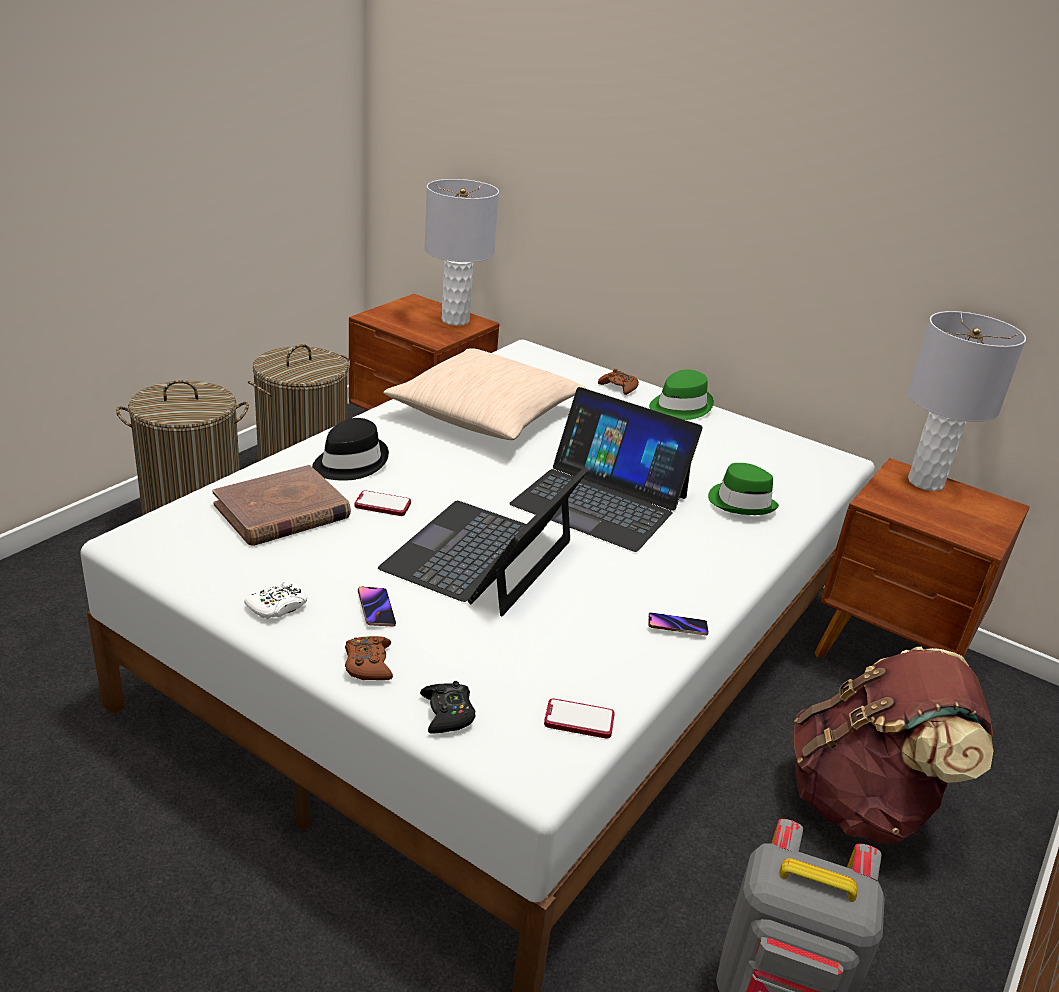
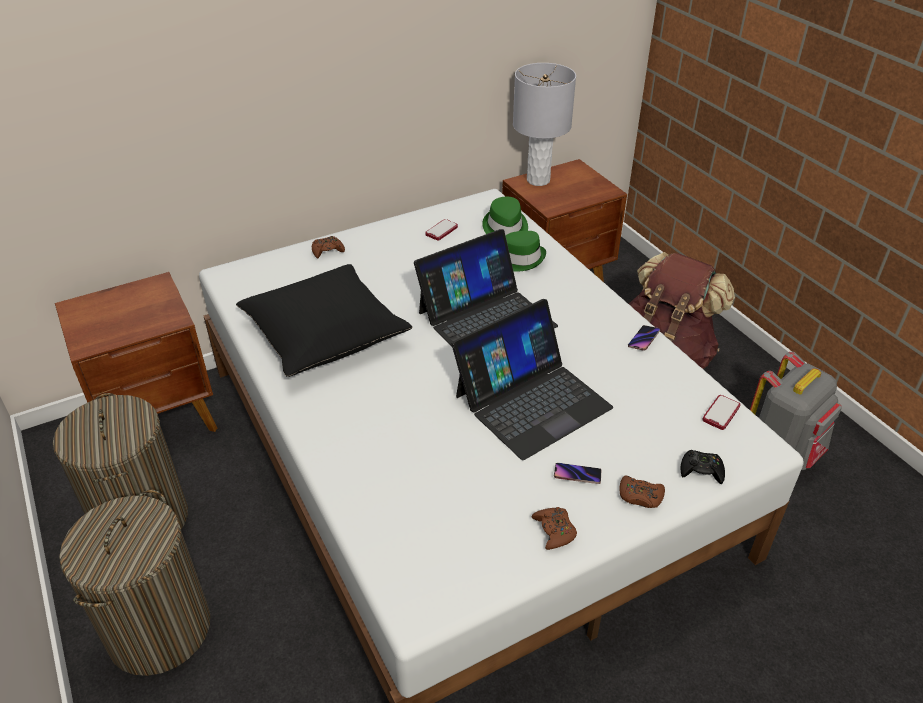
camera: 60 degrees left, 10 degrees up
(278, 606) = (554, 531): white game controller -> brown game controller
(282, 511) = (417, 498): brown book -> none
(349, 462) = (358, 436): black hat -> none
(382, 505) = (437, 434): phone -> phone (441, 231)
(455, 320) = (141, 295): grey table lamp -> none
(481, 556) = (532, 401): laptop -> laptop turned 90 degrees counterclockwise
(486, 414) = (324, 333): beige pillow -> black pillow
(679, 407) = (377, 234): green hat -> green hat (505, 228)

